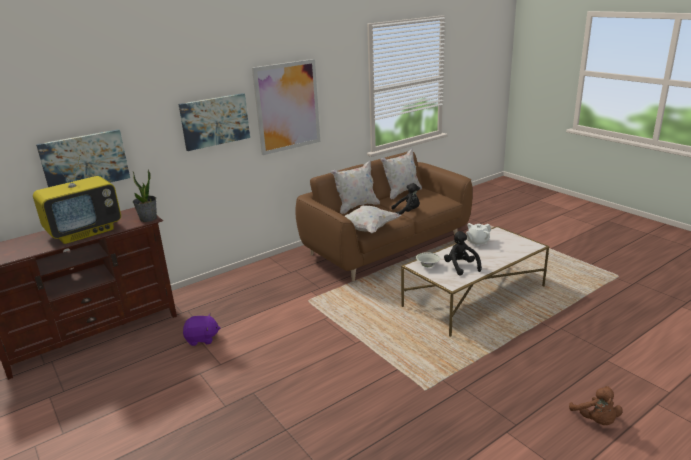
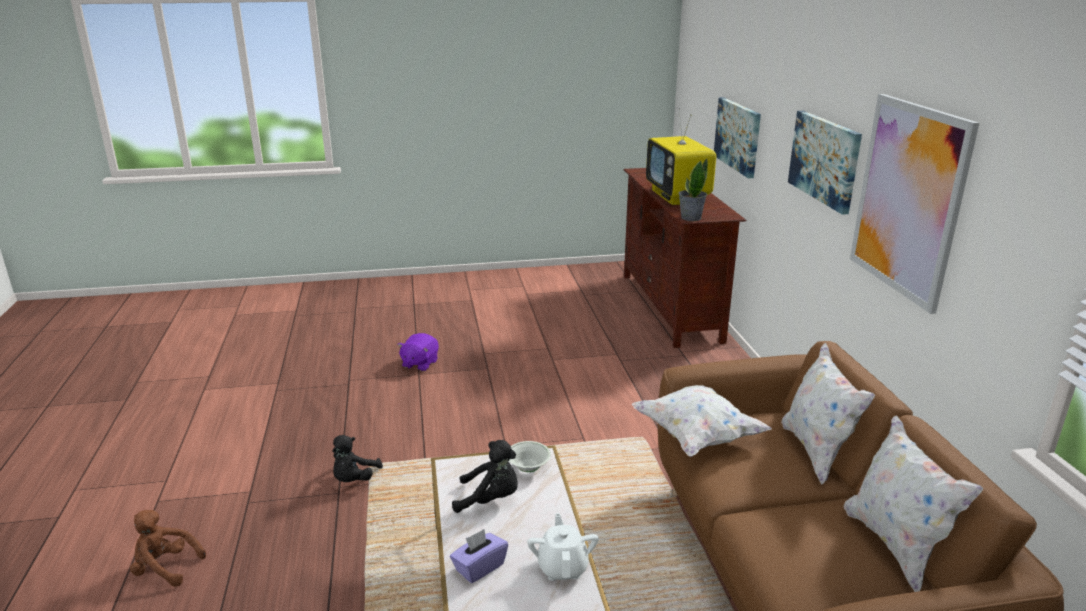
camera: 115 degrees right, 0 degrees up
(202, 339) = (610, 356): purple plush toy -> purple plush toy (419, 364)
(407, 212) = (755, 510): black plush toy -> black plush toy (354, 479)
(500, 256) = (479, 567): none -> purple tissue box

